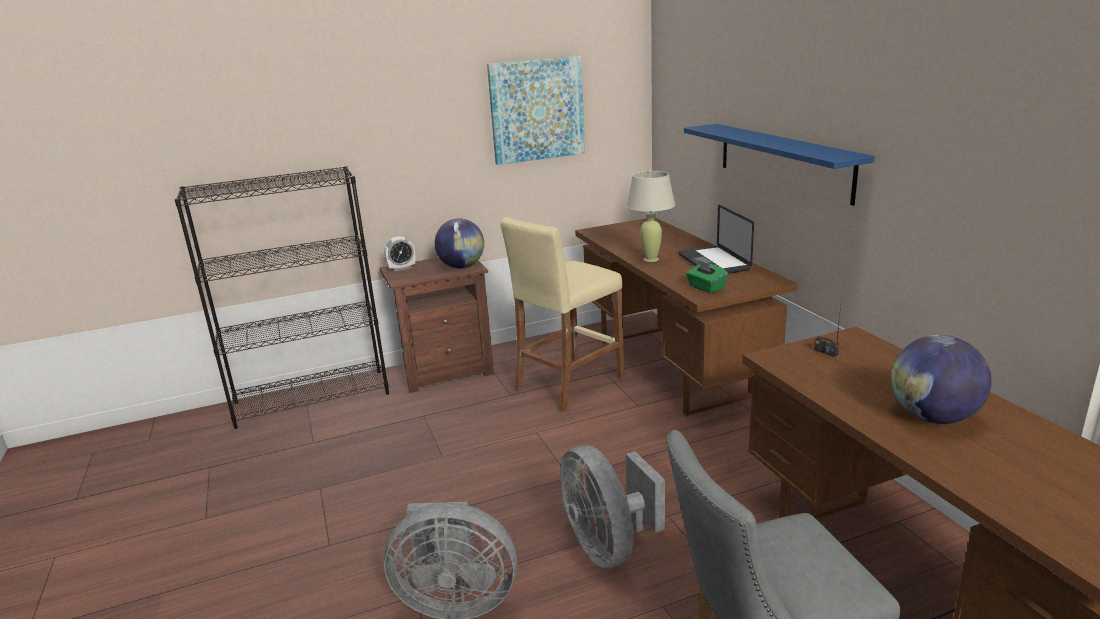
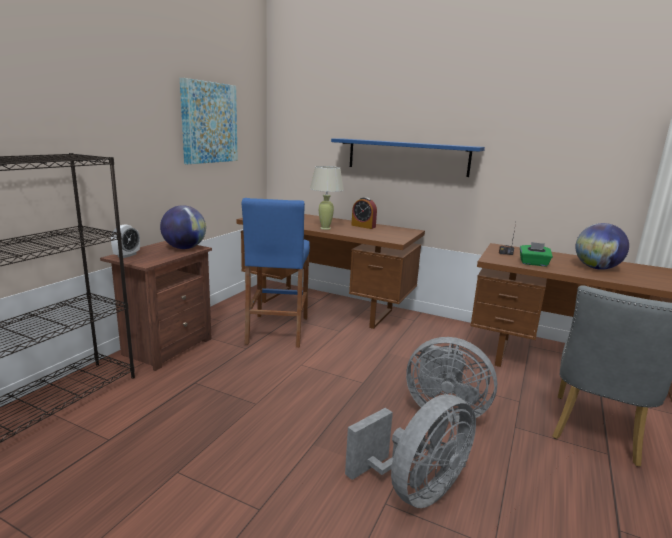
camera: 45 degrees left, 5 degrees down
(568, 383) = (277, 330): beige stool -> blue stool
(705, 288) = (389, 237): green tissue box -> green tissue box (533, 263)
(713, 262) = (363, 226): laptop -> alarm clock

